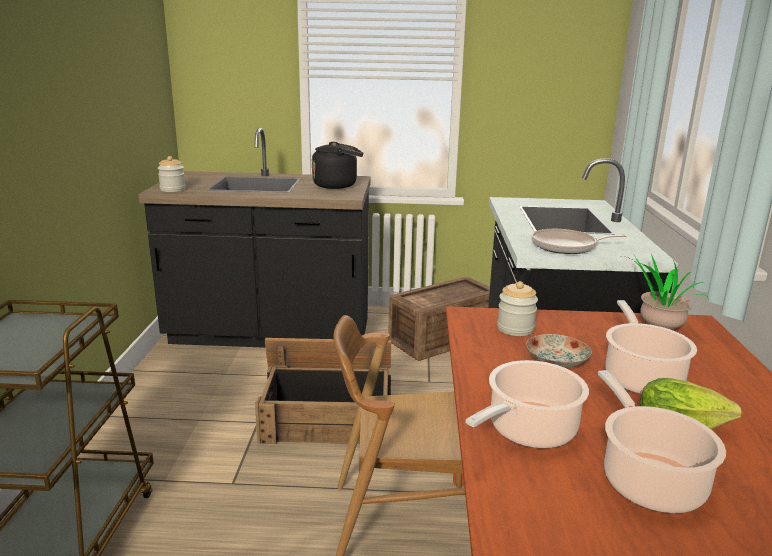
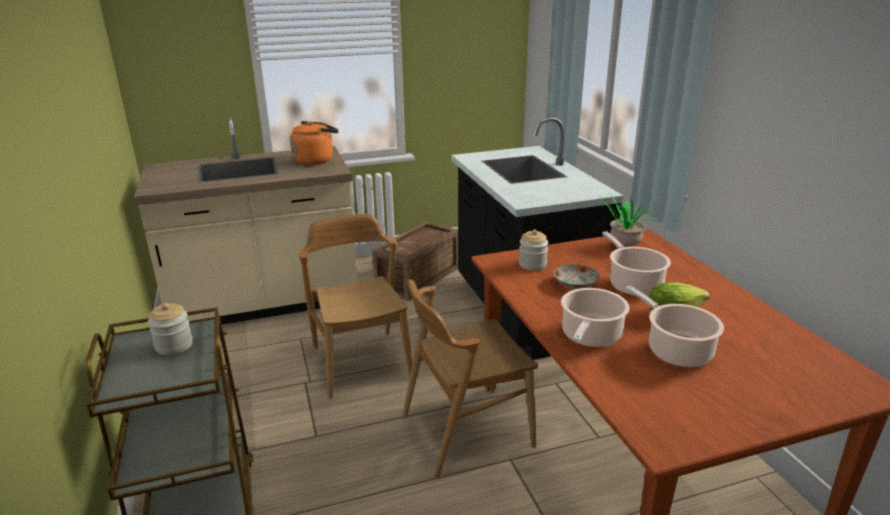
camera: 20 degrees left, 5 degrees up
(173, 189) = (163, 187): jar -> jar (174, 345)
(270, 334) = (266, 304): black counter -> beige counter
(328, 416) = (362, 363): crate -> brown chair
(337, 185) = (315, 160): black kettle -> orange kettle
(567, 247) = (543, 193): frying pan -> none

